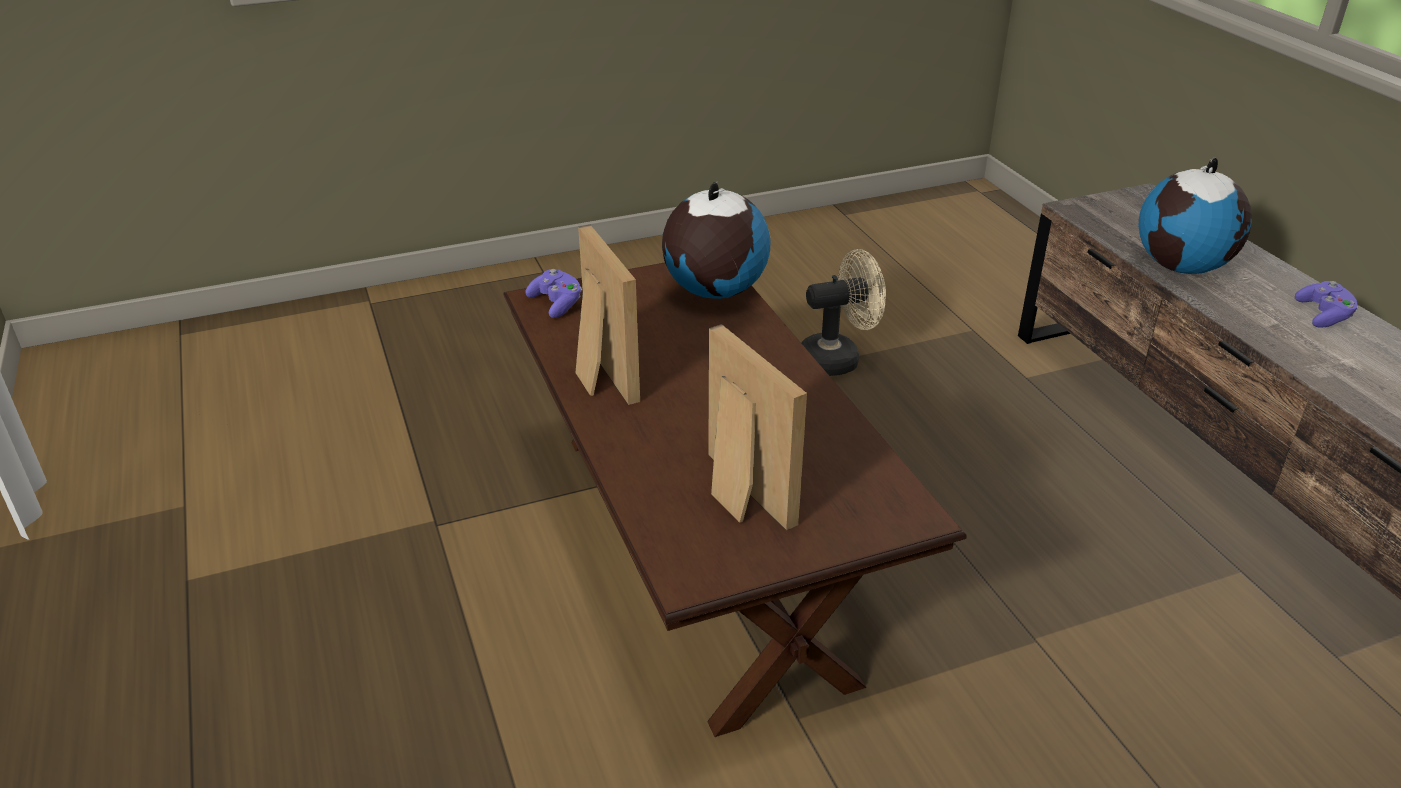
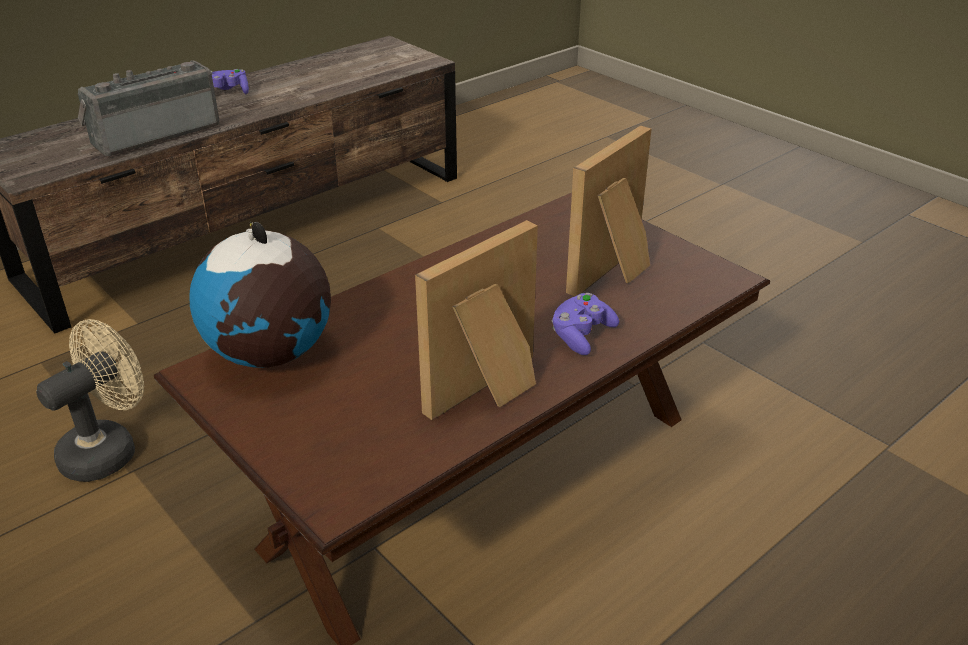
camera: 110 degrees left, 0 degrees up
(556, 304) = (346, 475): purple game controller -> purple game controller (581, 335)
(838, 359) = (108, 449): beige fan -> beige fan turned 75 degrees clockwise
(1182, 267) = (154, 134): globe -> radio

